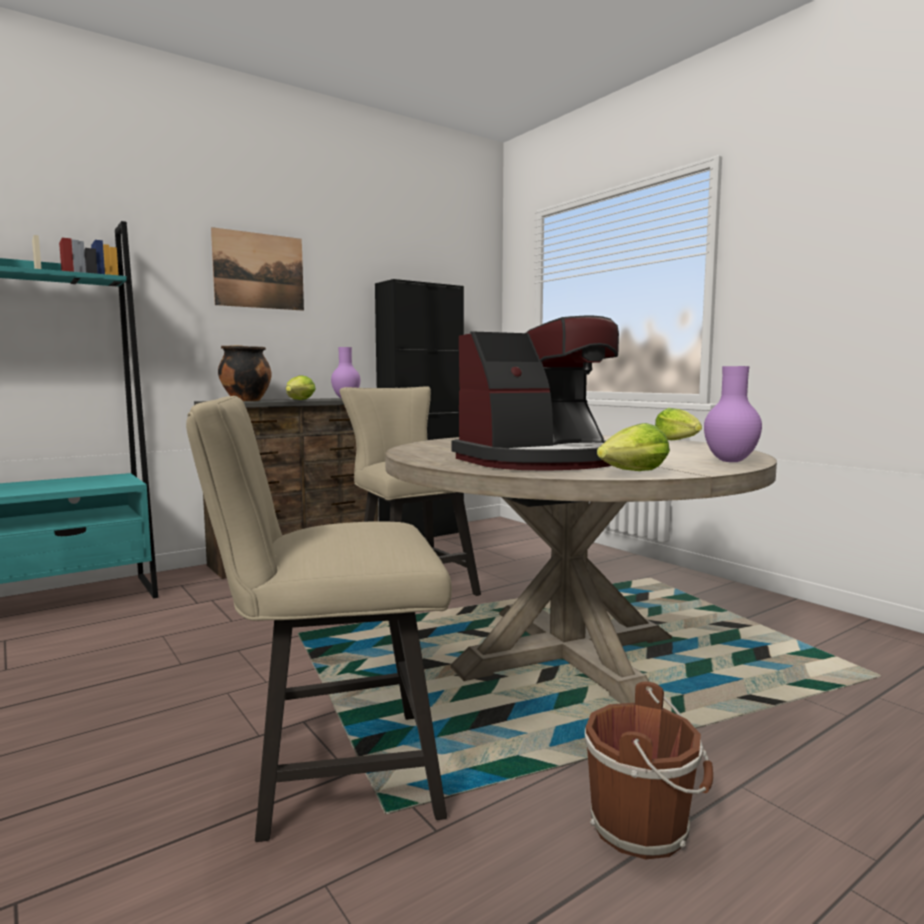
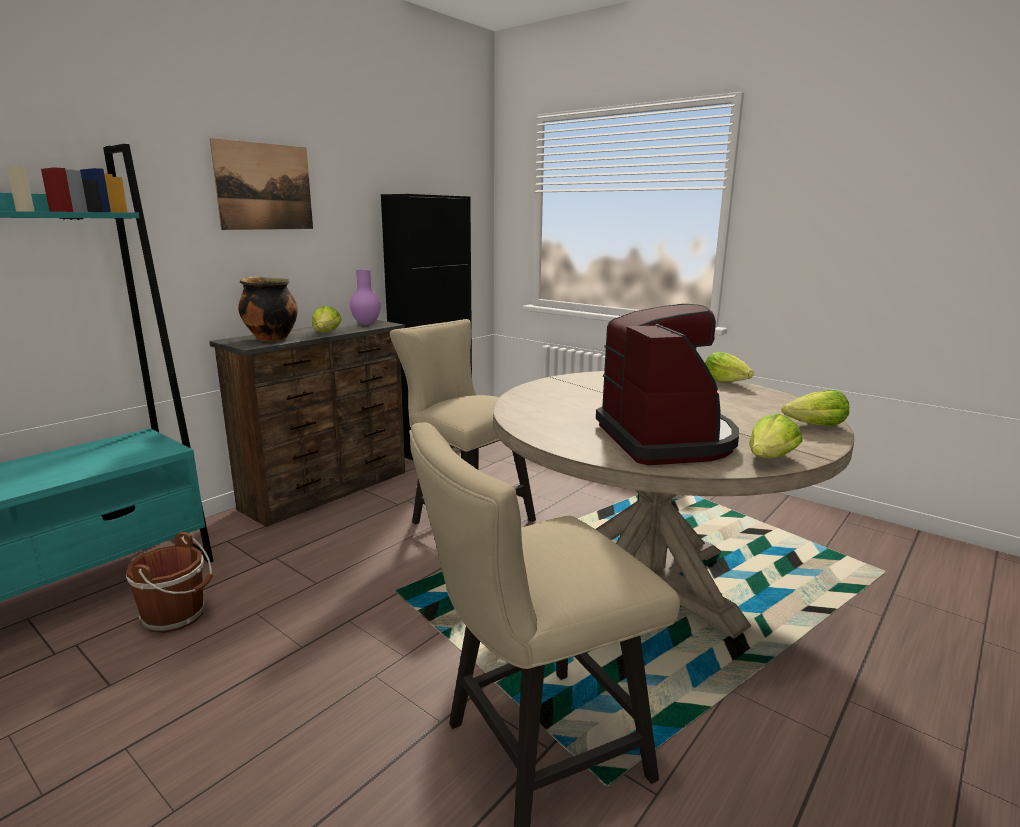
camera: 15 degrees left, 10 degrees up
(539, 461) = (666, 439): coffee machine -> coffee machine turned 60 degrees counterclockwise
(644, 826) = (804, 754): brown bucket -> brown bucket (177, 615)
(731, 461) = (815, 426): purple vase -> lettuce

